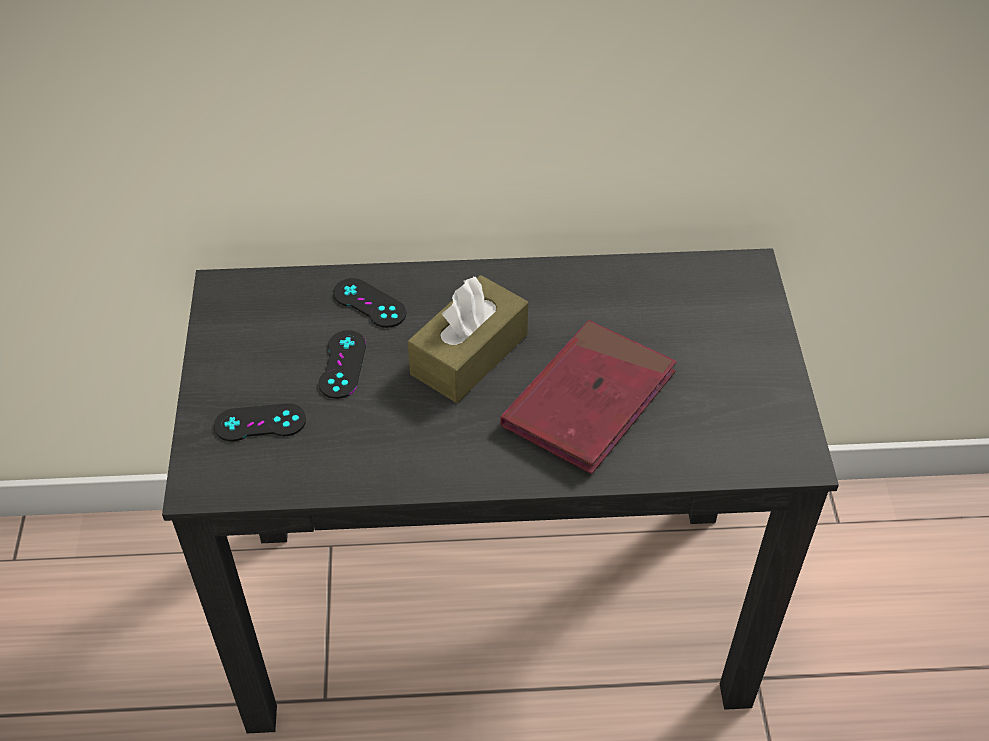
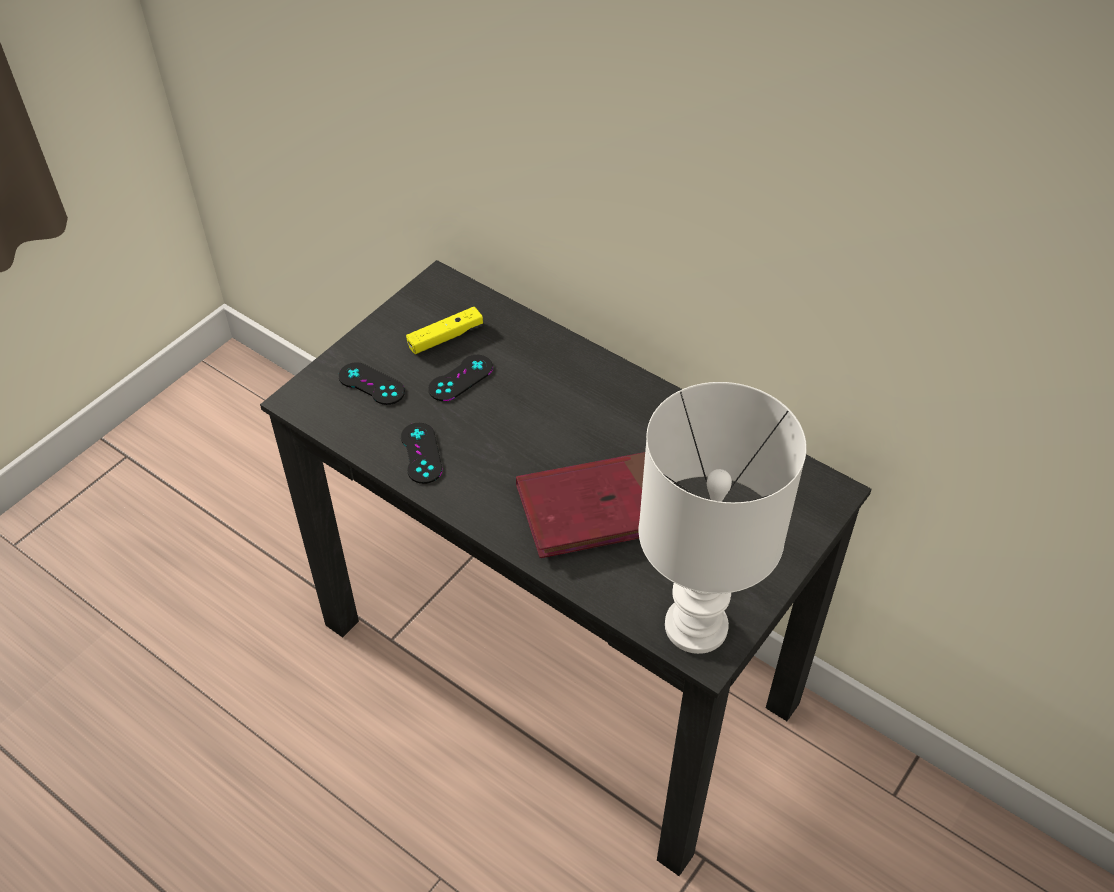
camera: 40 degrees right, 0 degrees up
(286, 336) = (445, 337): none -> yellow game controller
(369, 303) = (521, 347): black game controller -> black game controller (421, 453)
(469, 354) = (550, 424): brown tissue box -> none
(769, 441) = (699, 626): none -> white table lamp

